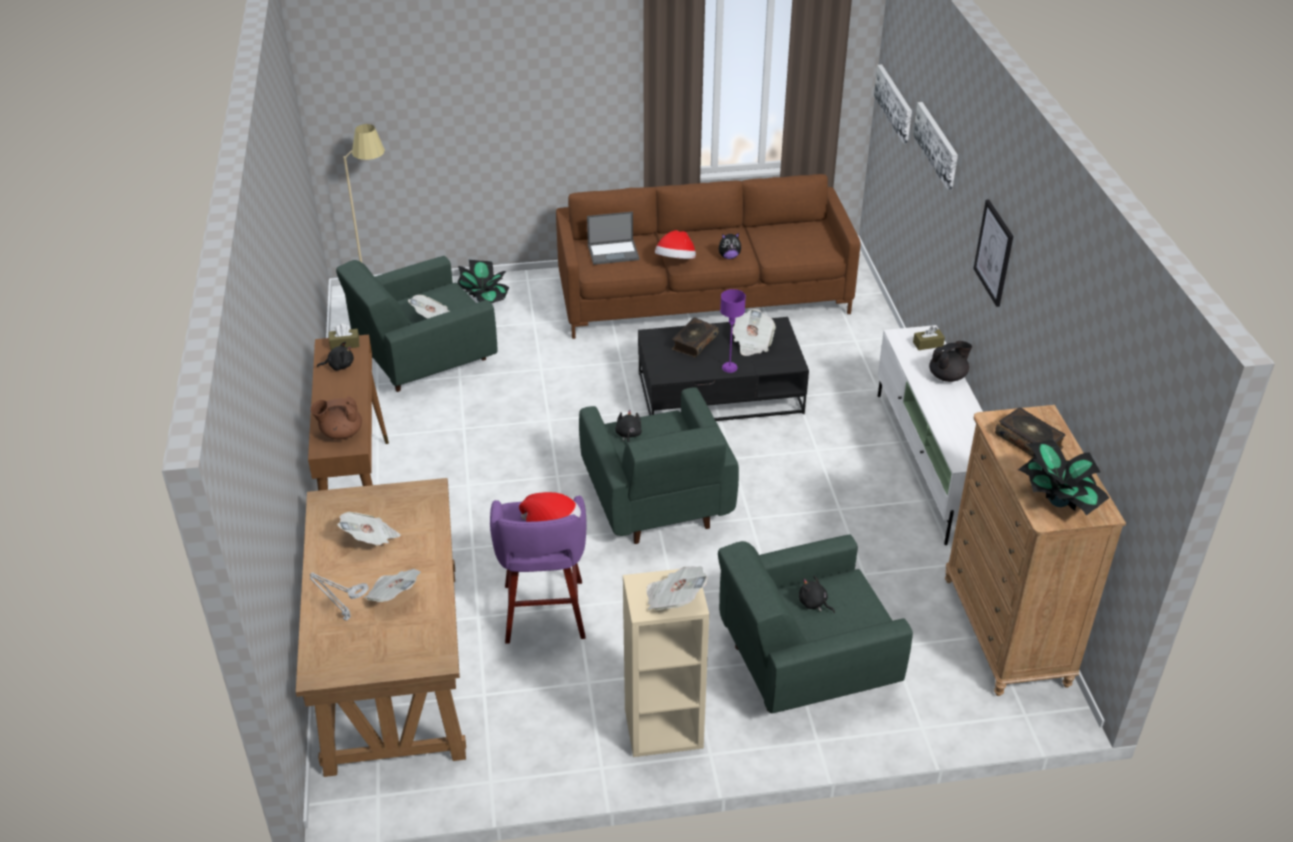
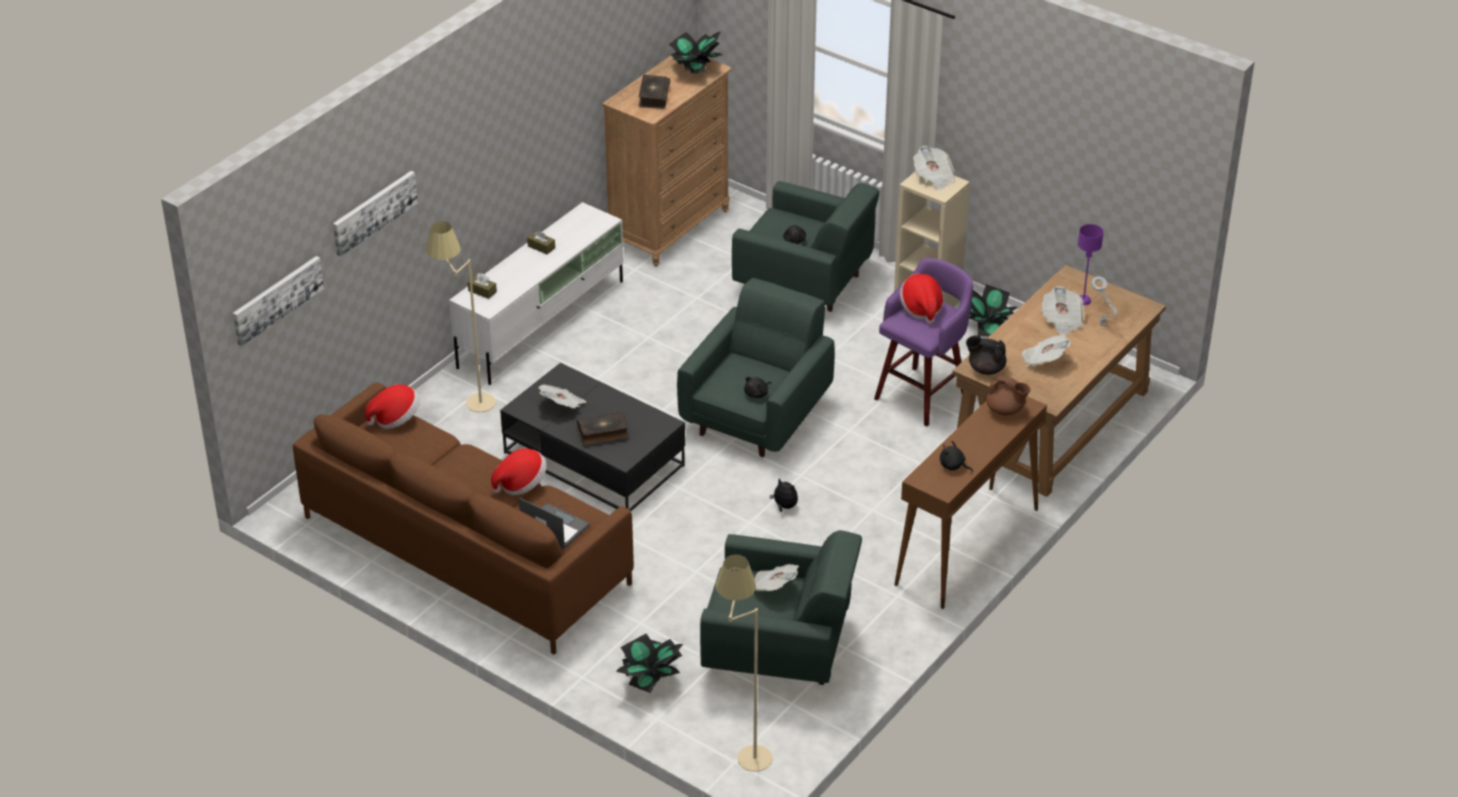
camera: 135 degrees left, 0 degrees up
(345, 344) = (930, 483): brown tissue box -> brown tissue box (541, 247)
(563, 737) = (988, 330): none -> potted plant
(729, 257) = (472, 461): plush toy -> plush toy (784, 507)
(729, 368) = (611, 398): purple table lamp -> purple table lamp (1083, 300)
(820, 250) = (395, 418): none -> hat
(870, 375) = (467, 401): none -> beige floor lamp
(948, 376) = (513, 266): black teapot -> black teapot (985, 369)
(994, 253) = (490, 147): picture -> none

